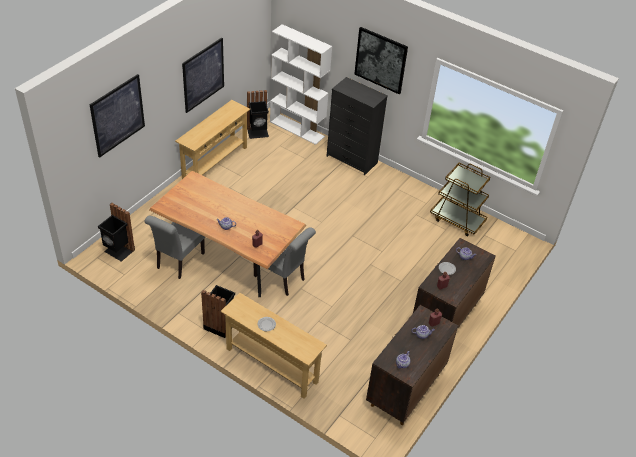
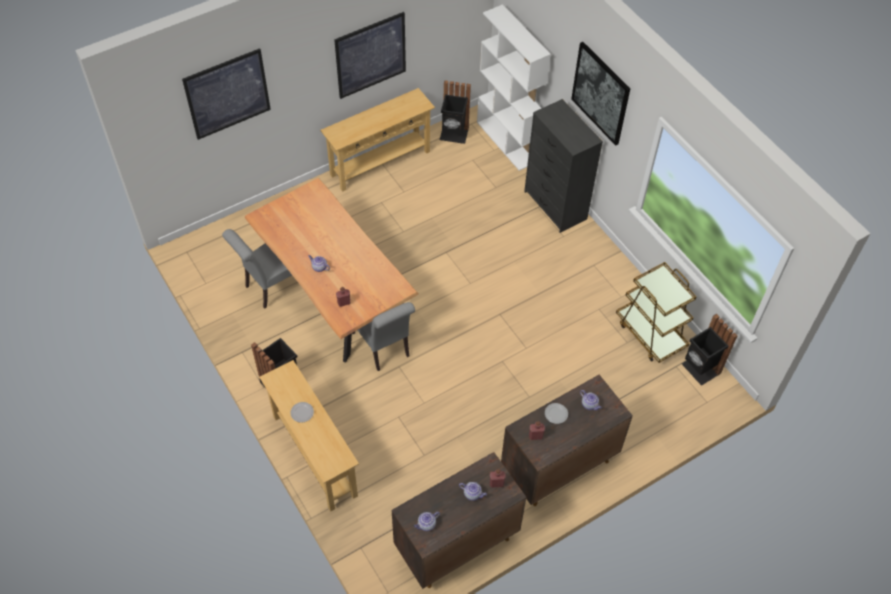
camera: 25 degrees right, 10 degrees up
(118, 251) = (213, 251): black trash can -> black trash can (700, 369)

